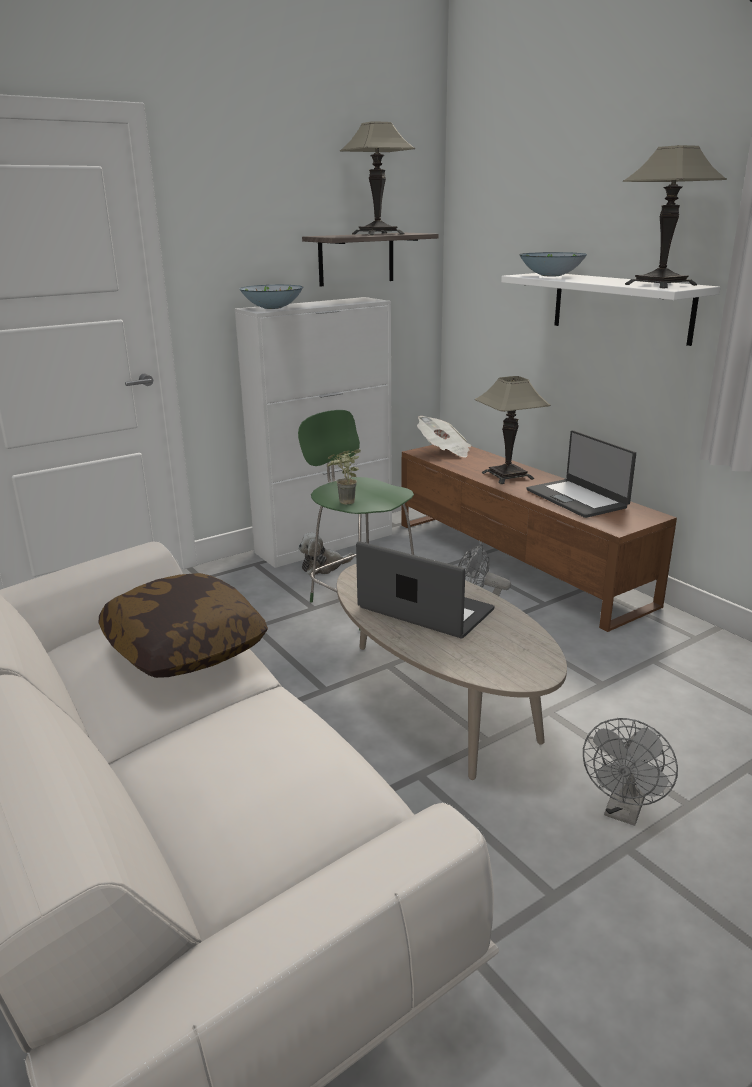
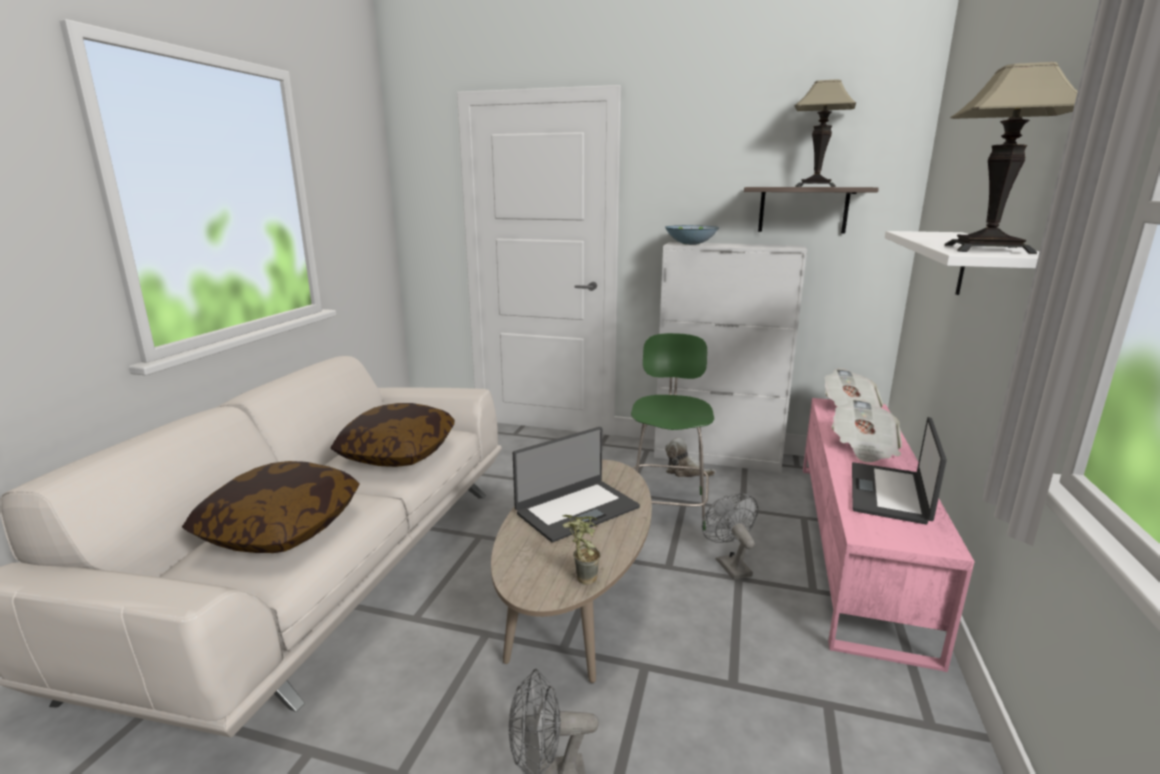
camera: 50 degrees right, 5 degrees down
(266, 770) = (281, 528): none -> pillow
(344, 503) = (642, 411): potted plant -> potted plant (580, 579)
(424, 610) = (576, 509): laptop -> laptop turned 60 degrees clockwise
(507, 476) = (864, 448): table lamp -> newspaper
(517, 562) = (855, 545): brown tv stand -> pink tv stand
(551, 275) = (933, 234): bowl -> none

